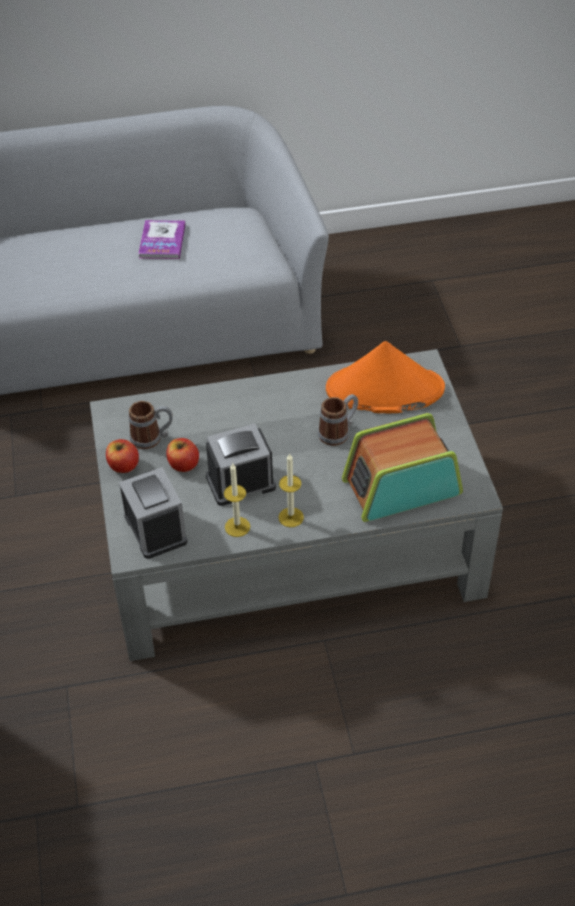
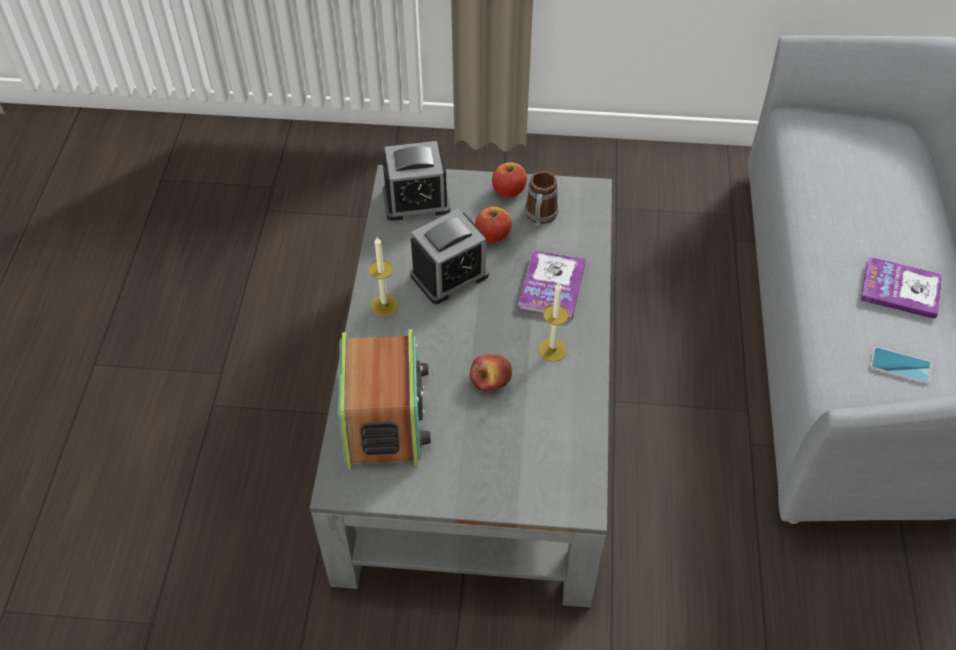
camera: 105 degrees right, 5 degrees up
(230, 415) = (552, 286): none -> book
(234, 238) = (900, 366): none -> phone
(237, 527) = (391, 261): candle -> candle (552, 350)
(240, 482) = (449, 275): alarm clock -> alarm clock turned 60 degrees clockwise
(338, 432) = (491, 378): mug -> apple
(384, 390) = (546, 444): orange hat -> none

